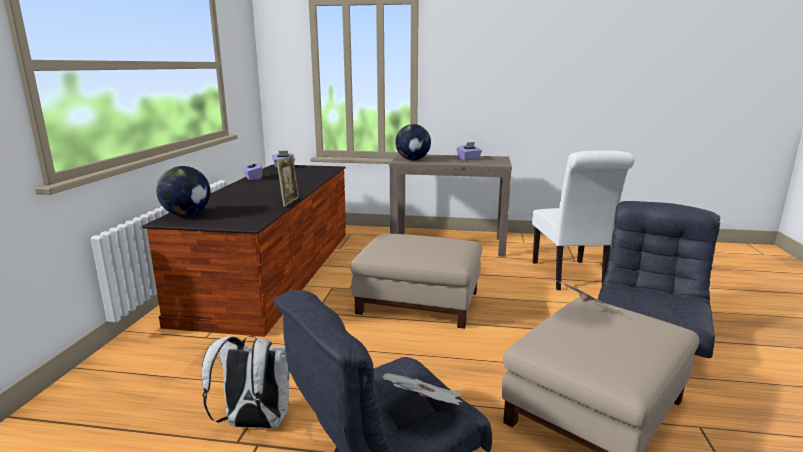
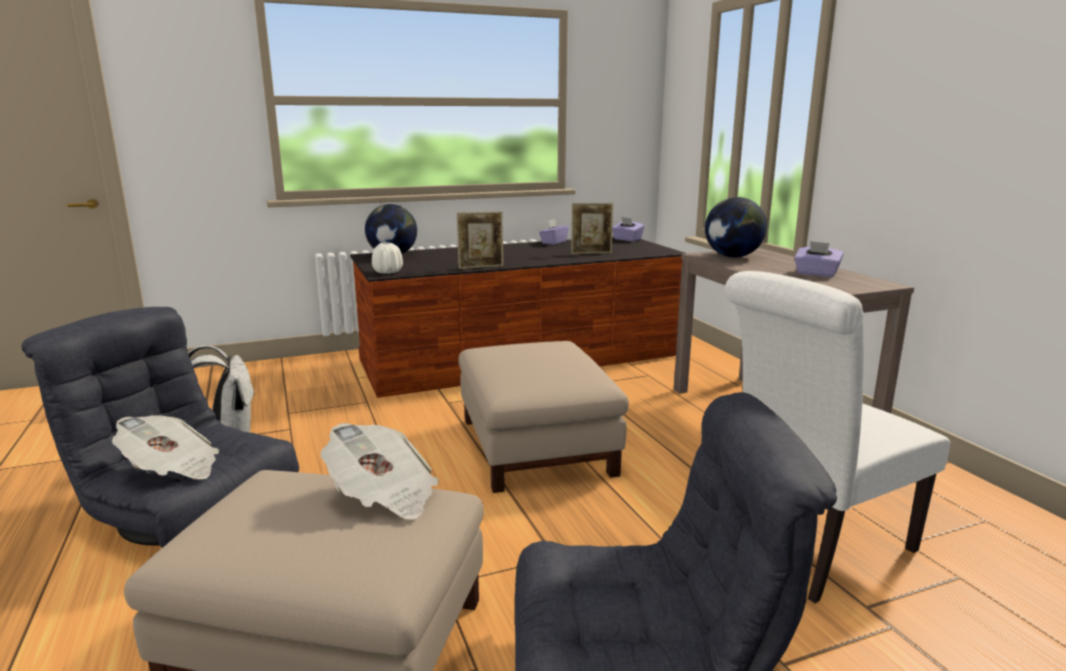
camera: 60 degrees right, 0 degrees up
(249, 223) = (388, 272): none -> white vase
(305, 178) = (591, 253): none -> picture frame

